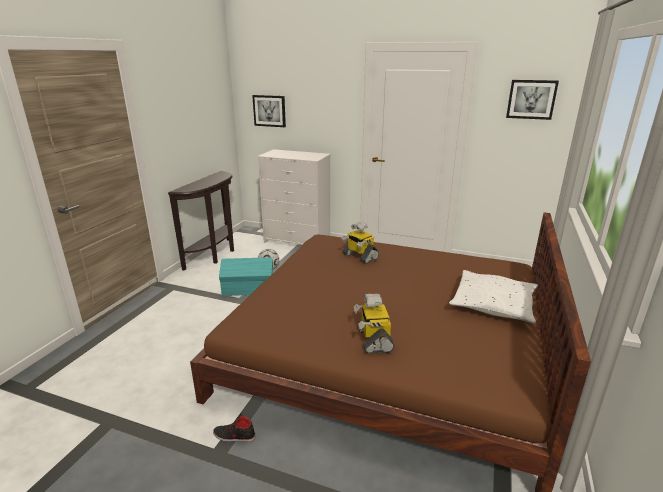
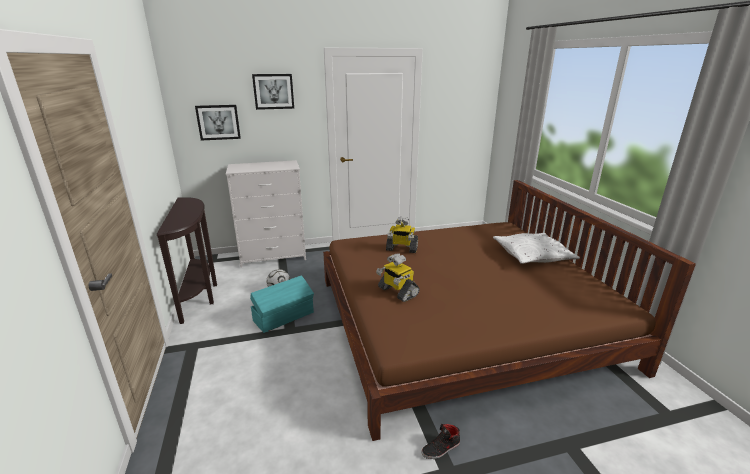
camera: 35 degrees left, 0 degrees up
(373, 339) = (507, 308): toy robot -> toy robot (397, 291)
(531, 99) = (464, 95): picture -> picture (273, 91)

